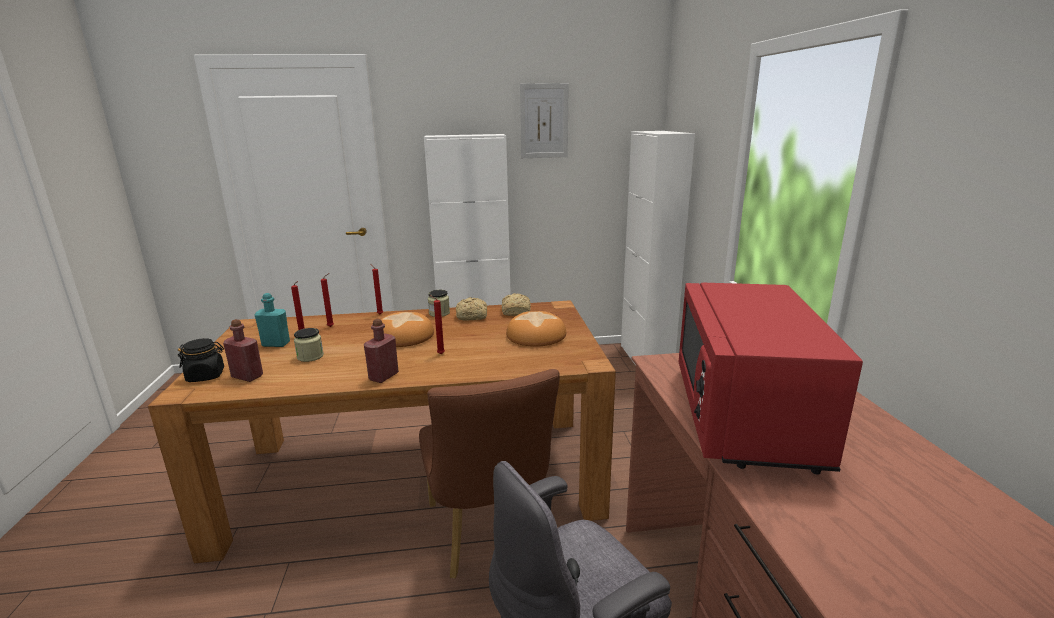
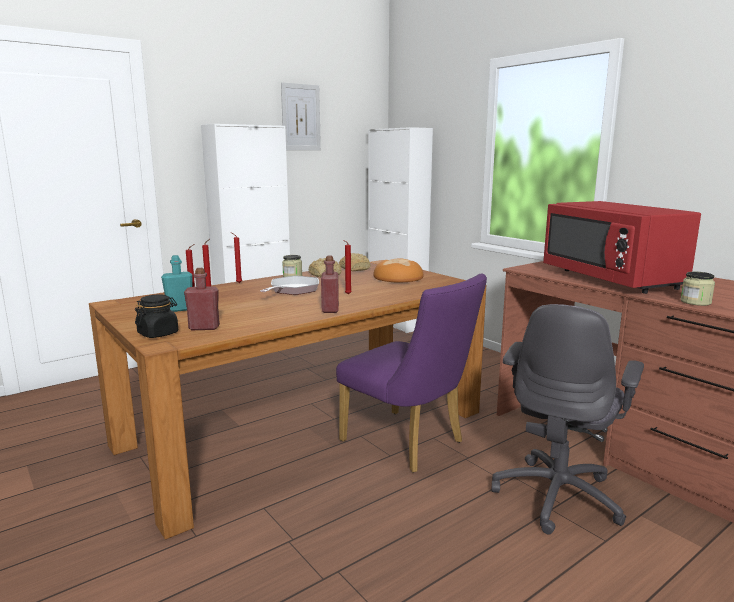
camera: 30 degrees left, 5 degrees down
(310, 356) = (235, 310): jar -> jar (695, 302)
(403, 336) = (292, 290): bread -> frying pan
(488, 535) = (409, 444): brown chair -> purple chair

